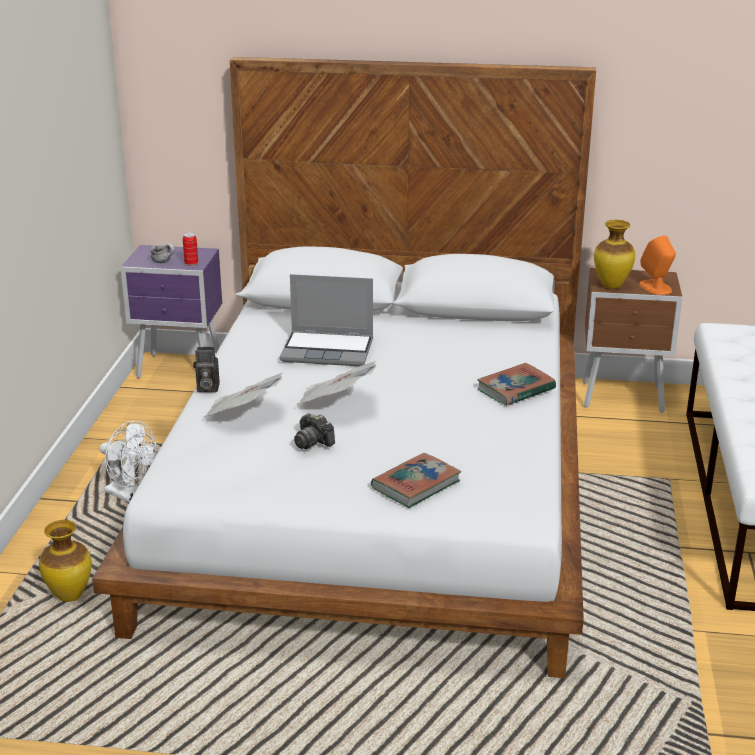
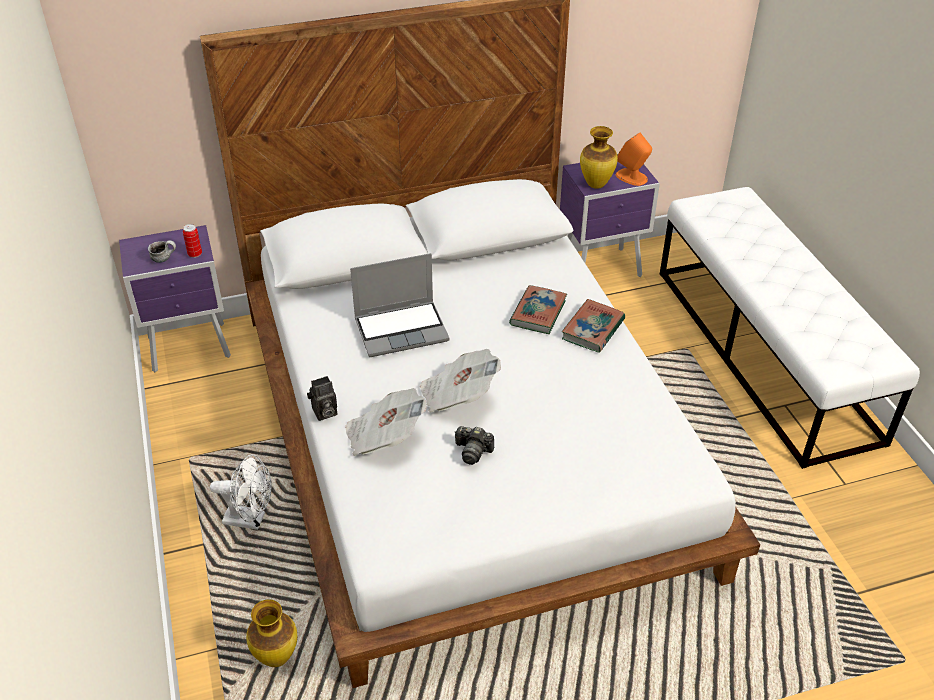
camera: 25 degrees left, 15 degrees up
(416, 485) = (592, 472): book -> book (538, 313)
(624, 398) = (602, 269): brown nightstand -> purple nightstand

